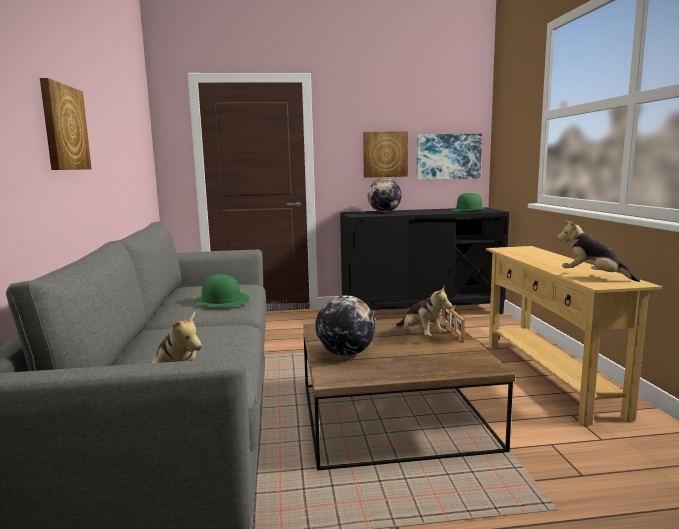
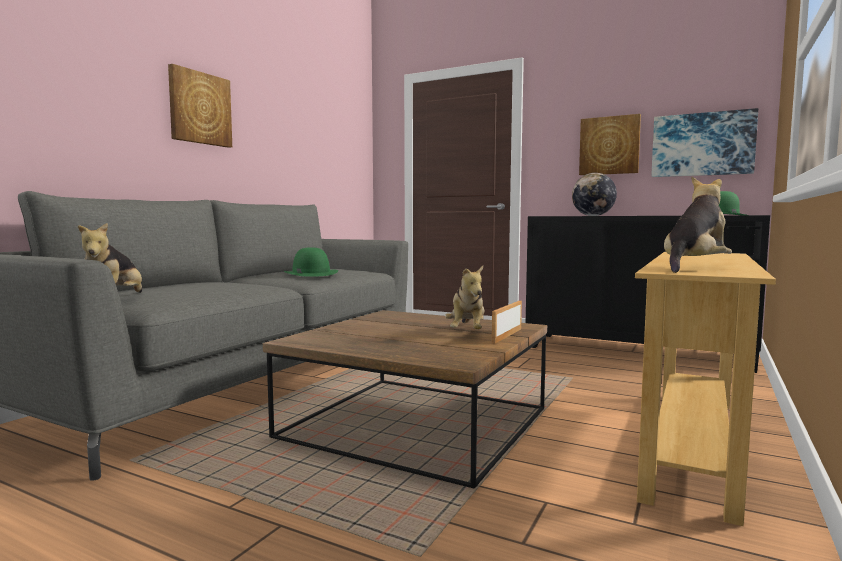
camera: 35 degrees right, 5 degrees down
(345, 354) = (355, 330): globe -> none
(593, 277) = (694, 268): plush toy -> plush toy turned 60 degrees clockwise

